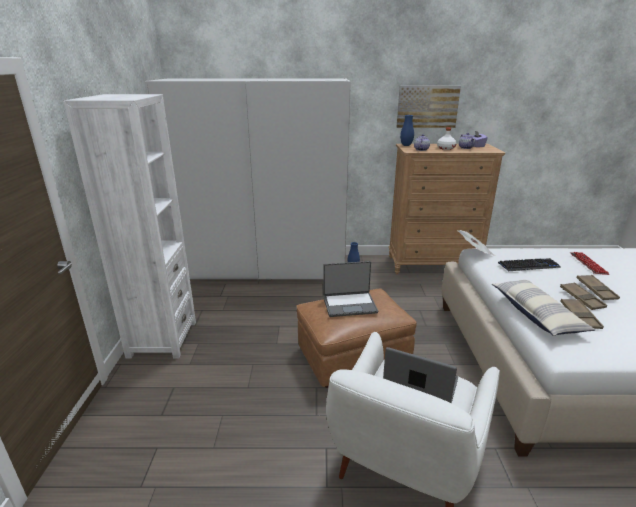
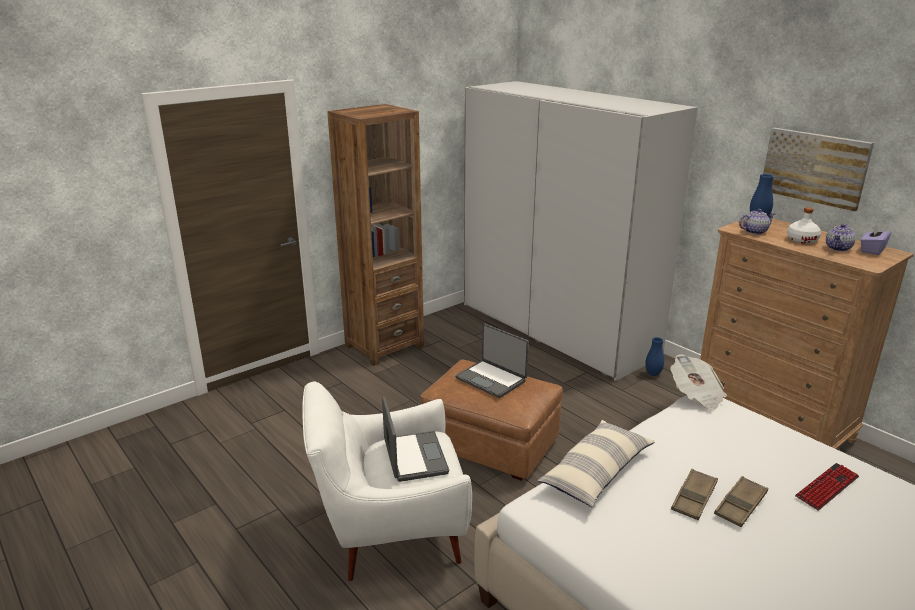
camera: 50 degrees right, 0 degrees up
(162, 339) = (384, 346): white bookcase -> brown bookcase
(529, 265) = (722, 440): keyboard -> none
(579, 316) = (639, 503): brown tray -> none

